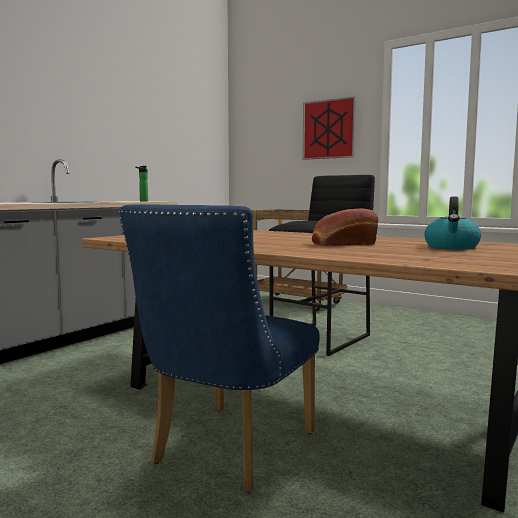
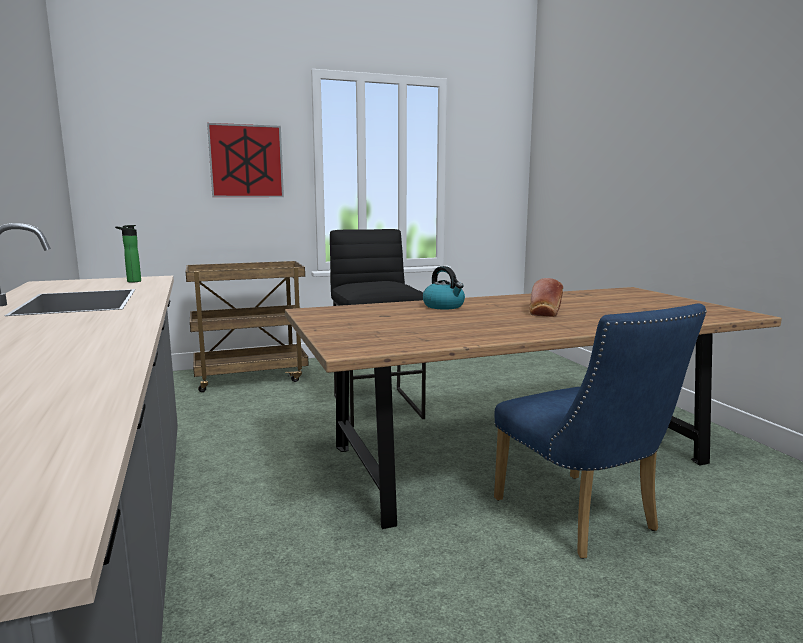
camera: 55 degrees left, 5 degrees up
(452, 247) = (598, 301): kettle -> kettle (444, 306)

